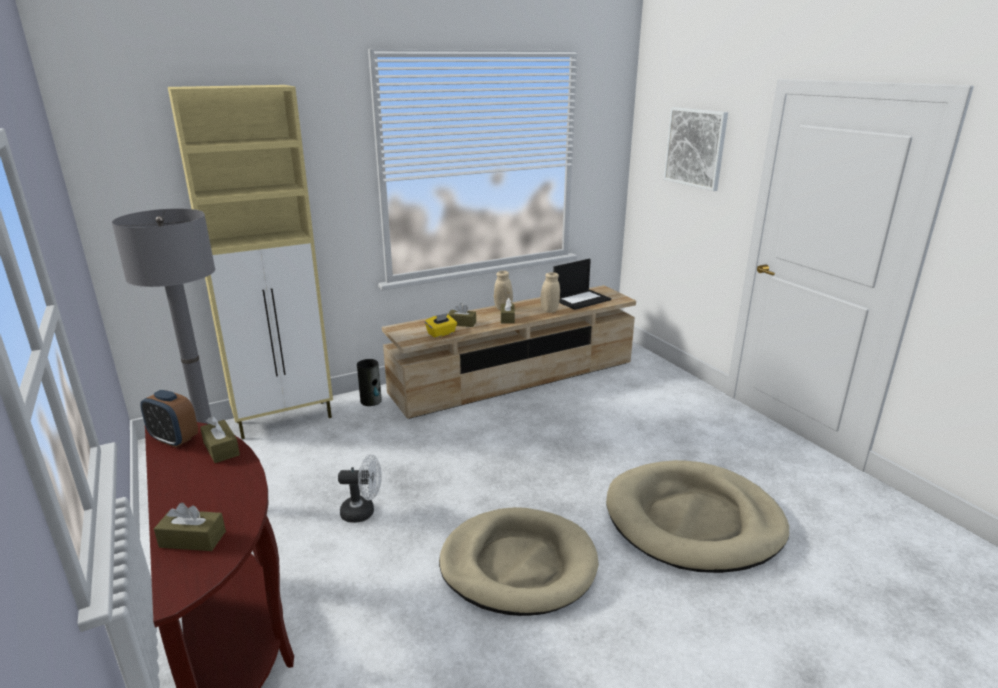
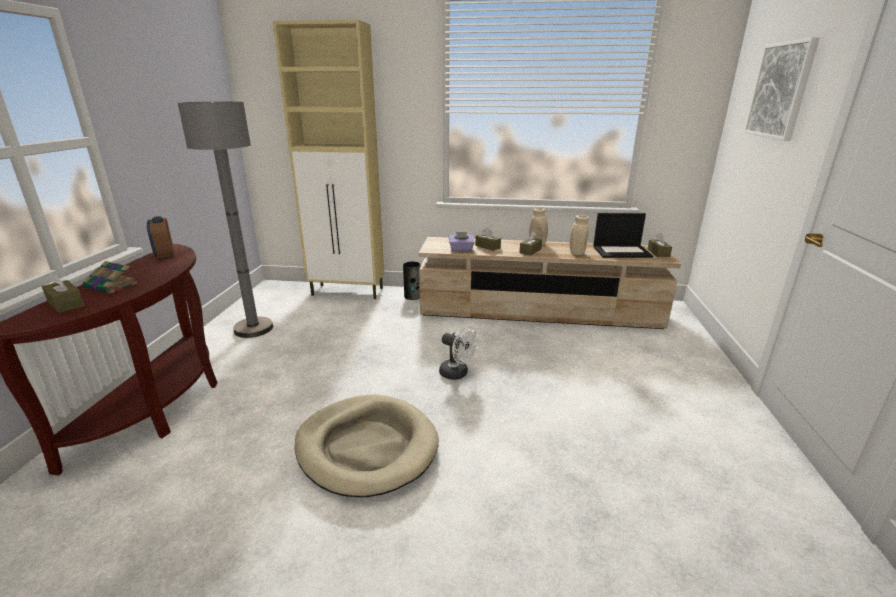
camera: 35 degrees right, 0 degrees up
(201, 499) = (111, 286): none -> book
(221, 449) = (172, 265): brown tissue box -> brown tissue box (658, 253)
(363, 512) = (318, 364): white fan -> white fan (457, 374)
(441, 333) = (461, 249): yellow tissue box -> purple tissue box
(693, 520) = (566, 489): beige dog bed -> none

